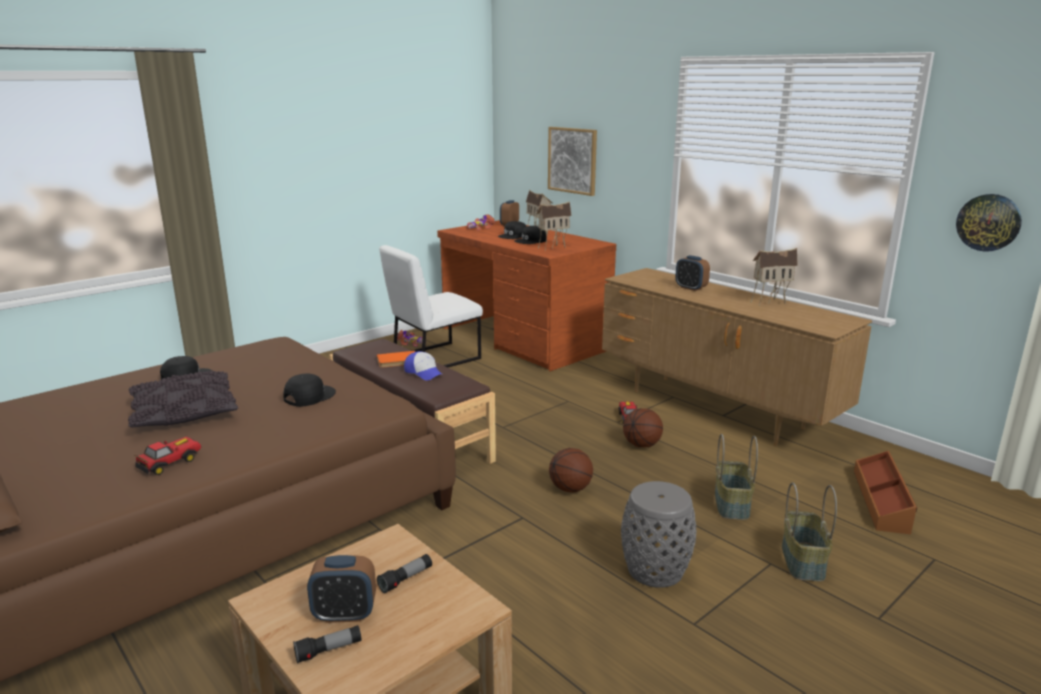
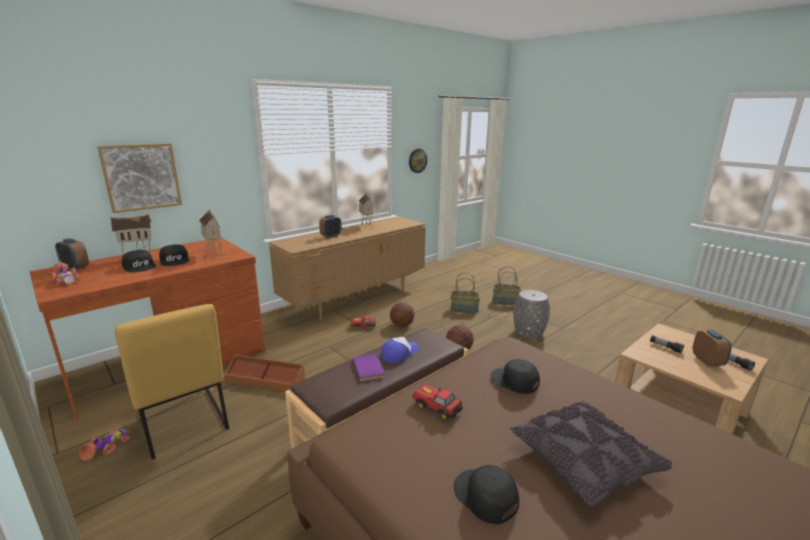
camera: 90 degrees left, 0 degrees up
(170, 463) = (677, 437): toy car -> toy car (436, 407)
(398, 361) = (369, 368): orange book -> purple book
(434, 358) = (182, 422): white chair -> yellow chair
(882, 501) = (453, 281): brown storage box -> brown storage box (266, 381)

